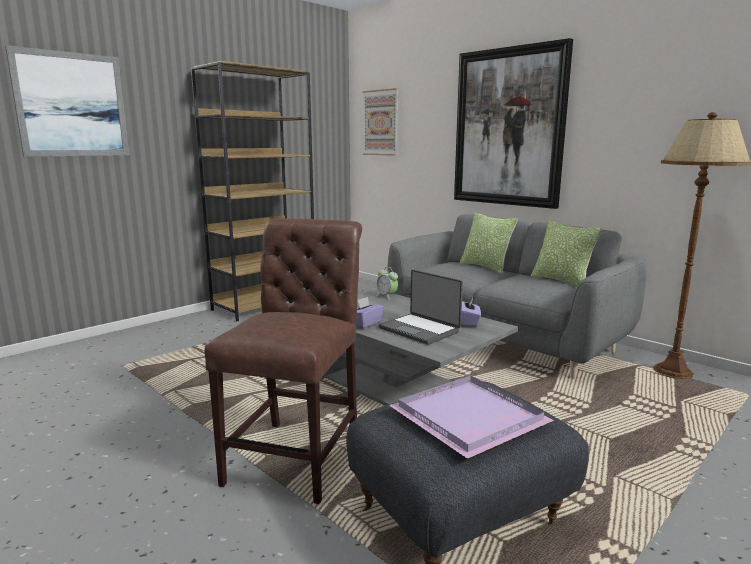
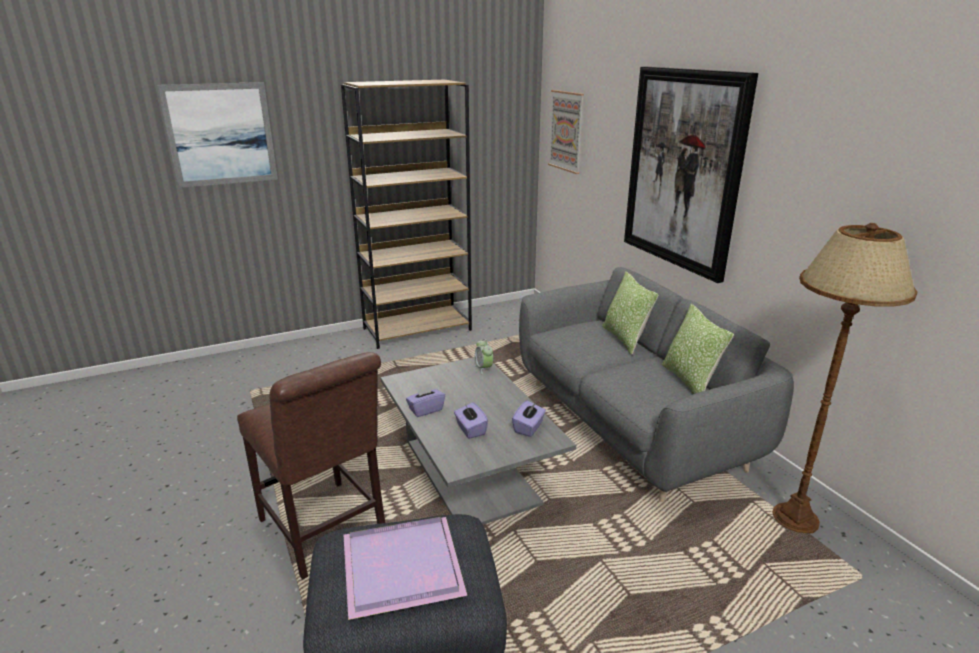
camera: 20 degrees right, 10 degrees up
(298, 455) = (325, 532): brown chair -> brown chair turned 105 degrees clockwise
(420, 329) = (470, 429): laptop -> purple tissue box

